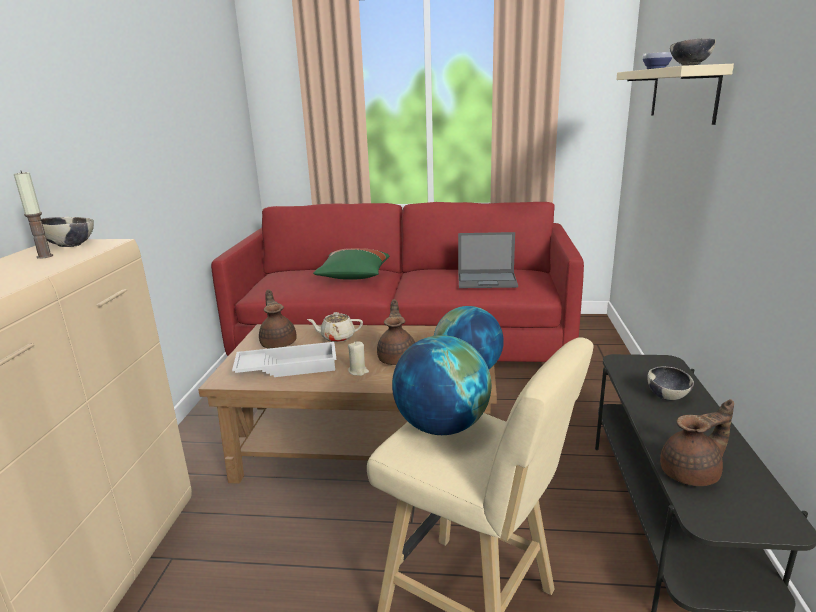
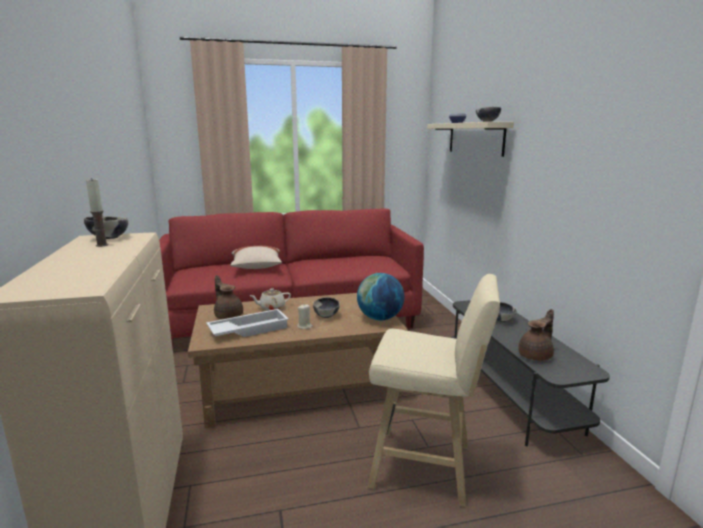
camera: 20 degrees left, 5 degrees down
(353, 277) = (256, 267): green pillow -> beige pillow
(397, 358) = (326, 316): brown teapot -> bowl
(442, 426) = (406, 341): globe -> none
(488, 280) = (357, 263): laptop -> none

